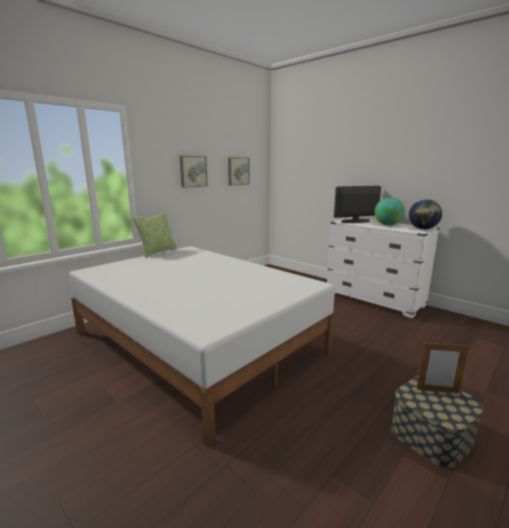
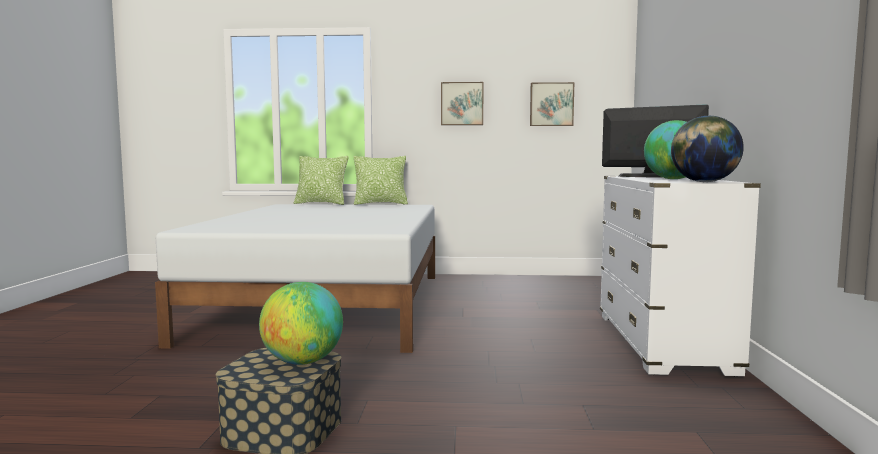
camera: 50 degrees right, 10 degrees down
(112, 262) = (321, 204): none -> pillow
(437, 391) = (302, 362): picture frame -> globe

